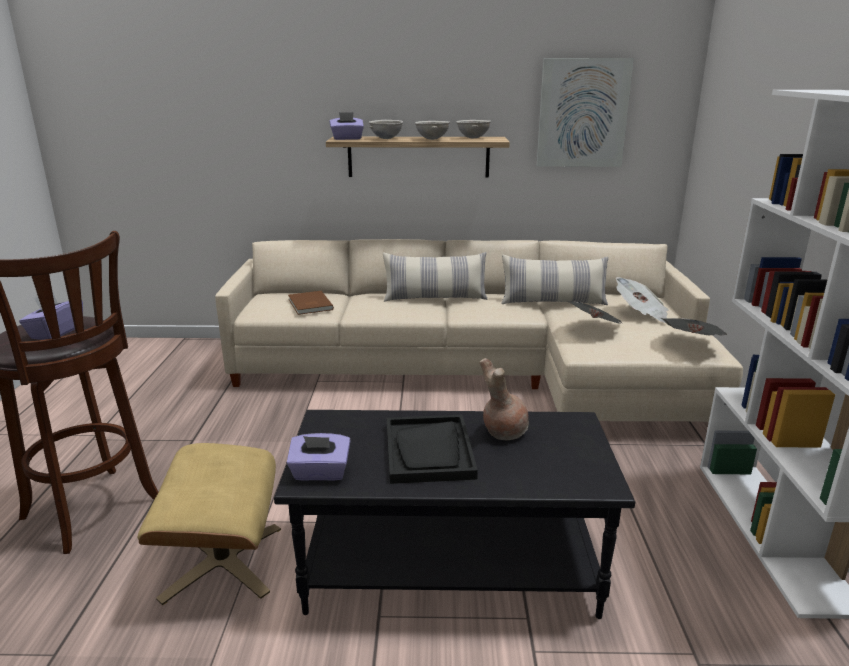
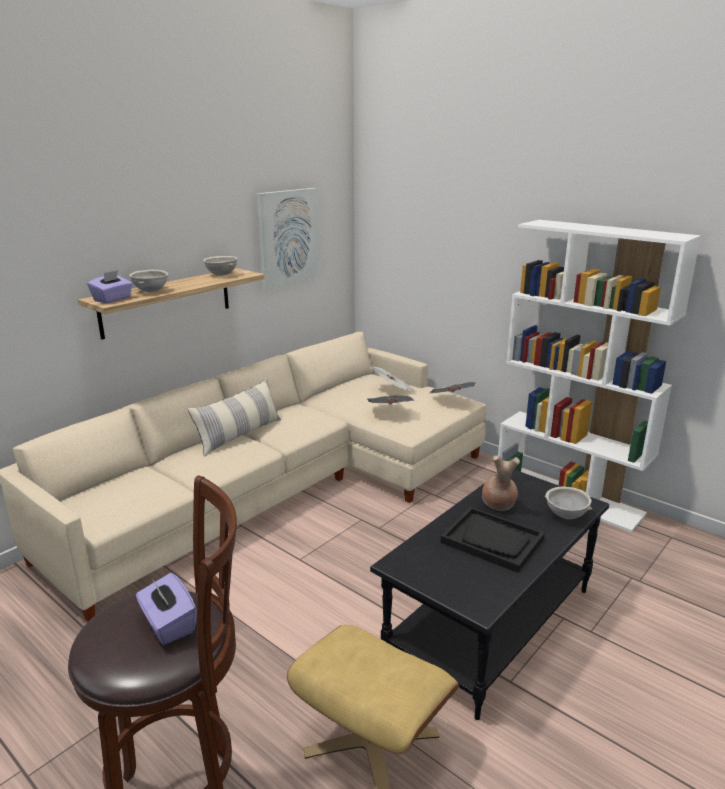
camera: 50 degrees left, 0 degrees up
(309, 305) = (144, 490): brown book -> none
(320, 473) = (475, 596): purple tissue box -> none
(431, 139) = (195, 284): grey bowl -> grey bowl (566, 516)
(553, 302) = (326, 403): pillow -> none

